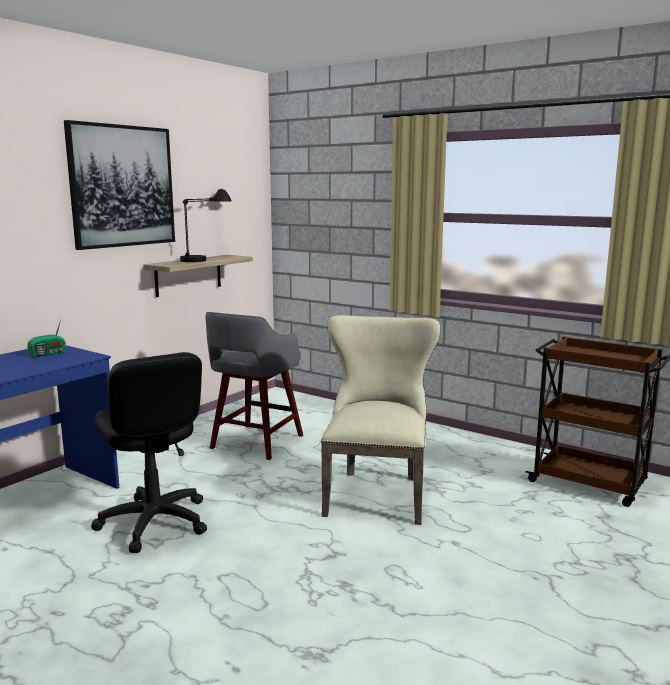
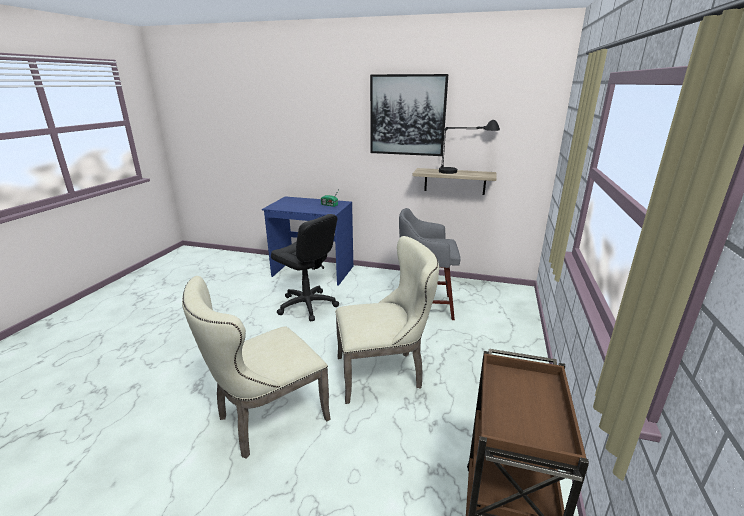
camera: 70 degrees right, 10 degrees up
(154, 522) = (307, 306): black office chair -> black office chair turned 90 degrees counterclockwise
(426, 585) = (266, 419): none -> beige chair

